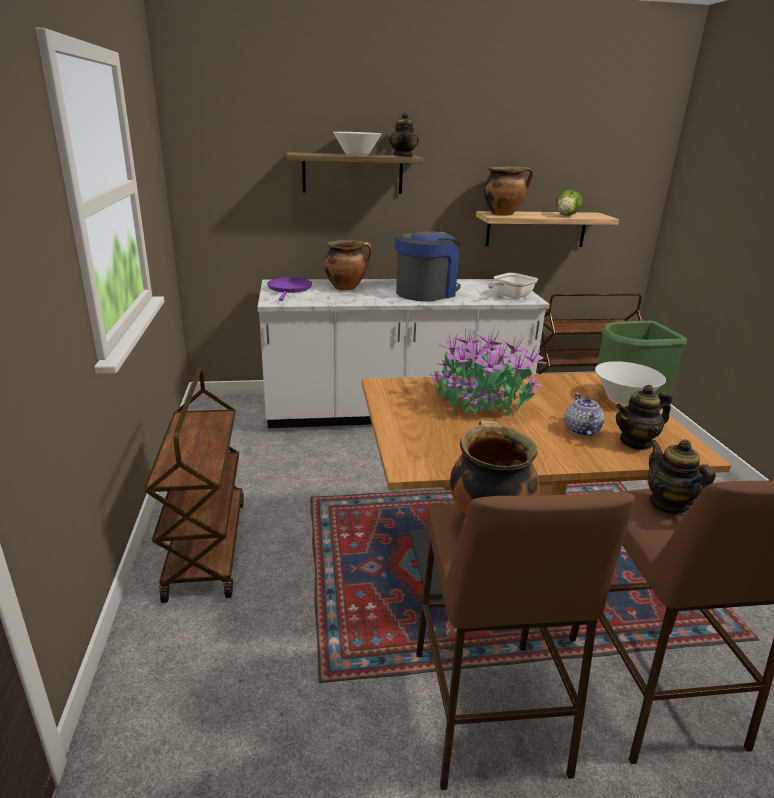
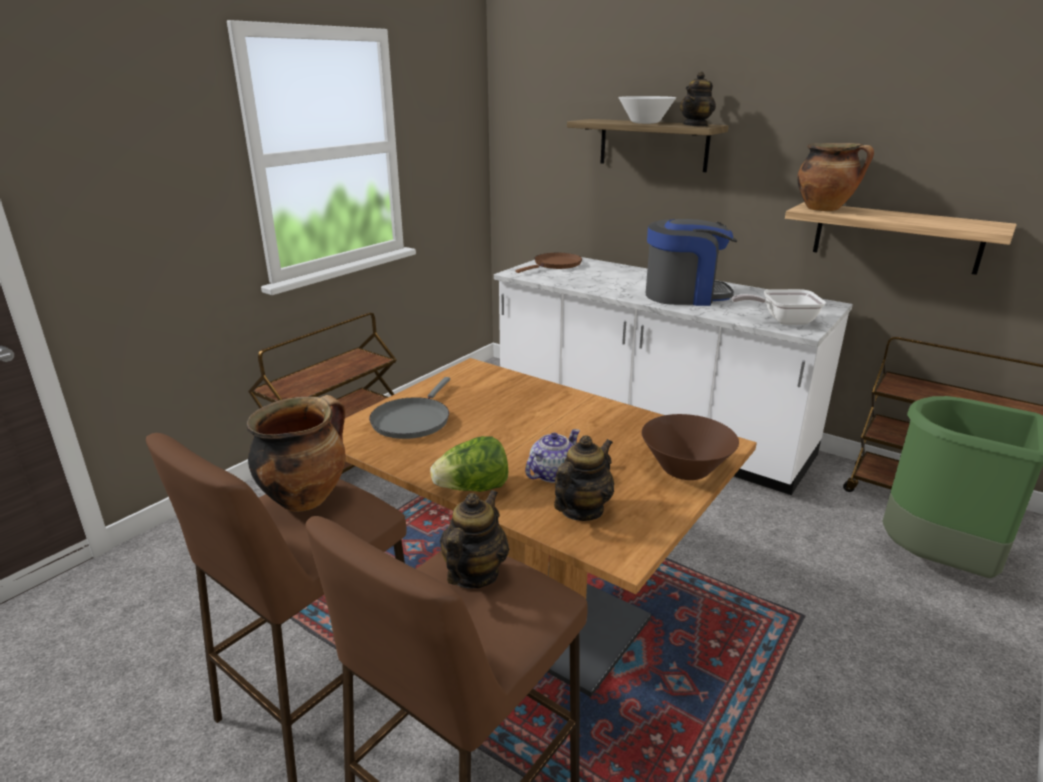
camera: 45 degrees right, 0 degrees up
(289, 289) = (555, 265): purple frying pan -> brown frying pan
(346, 287) = (612, 274): cooking pot -> none
(432, 436) = (412, 420): none -> grey frying pan
(482, 402) = (520, 412): potted plant -> none
(566, 216) = (923, 221): lettuce -> lettuce (473, 489)
(624, 399) = (685, 470): white bowl -> brown bowl
(636, 442) = (581, 510): teapot -> teapot turned 105 degrees clockwise

